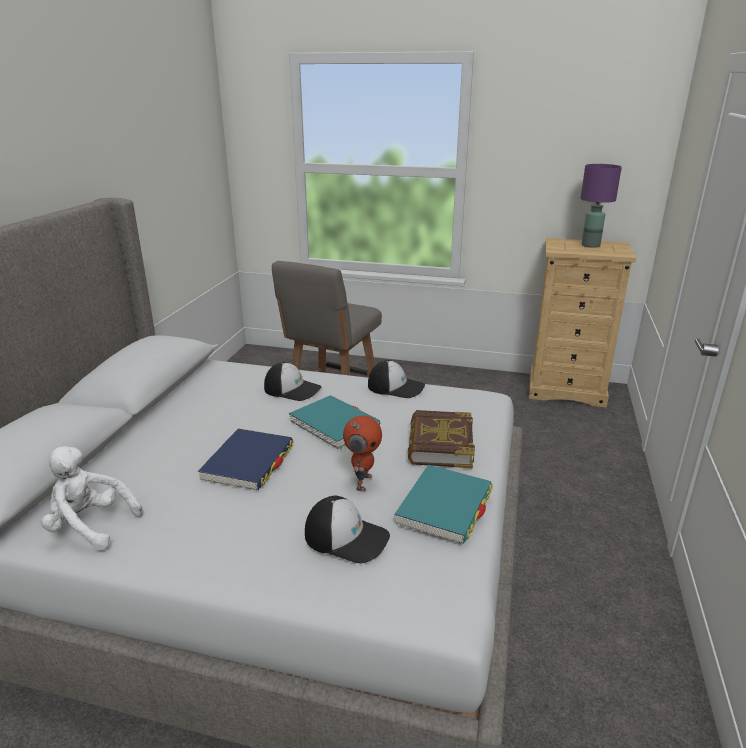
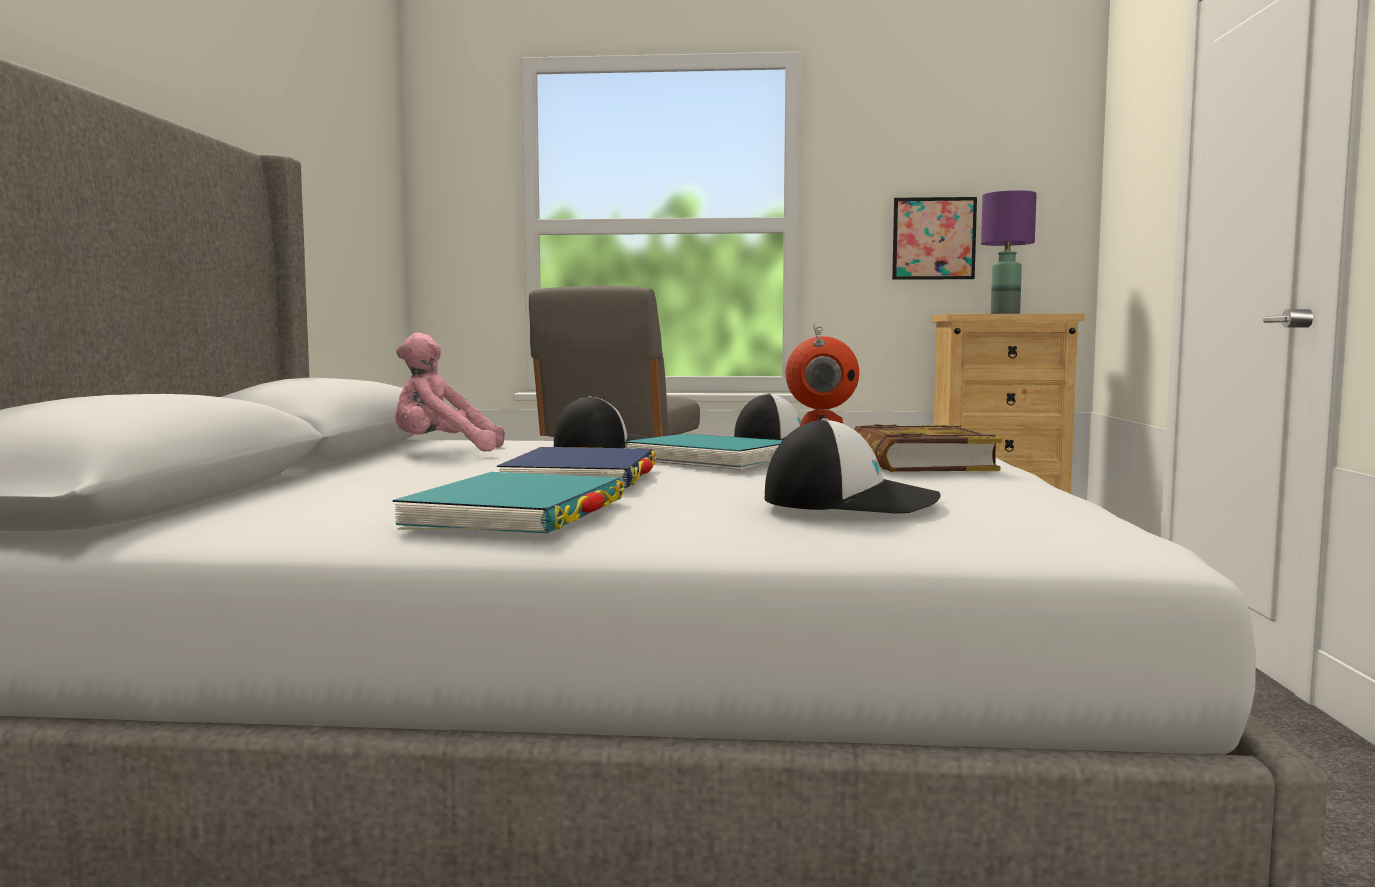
camera: 10 degrees left, 20 degrees down
(90, 526) = (292, 523): white plush toy -> none
(207, 393) = (442, 451): none -> pink plush toy
(292, 389) = (602, 446): cap -> cap turned 60 degrees counterclockwise
(445, 507) = (997, 485): turquoise book -> turquoise book (517, 514)
(553, 186) = (933, 238): none -> picture

